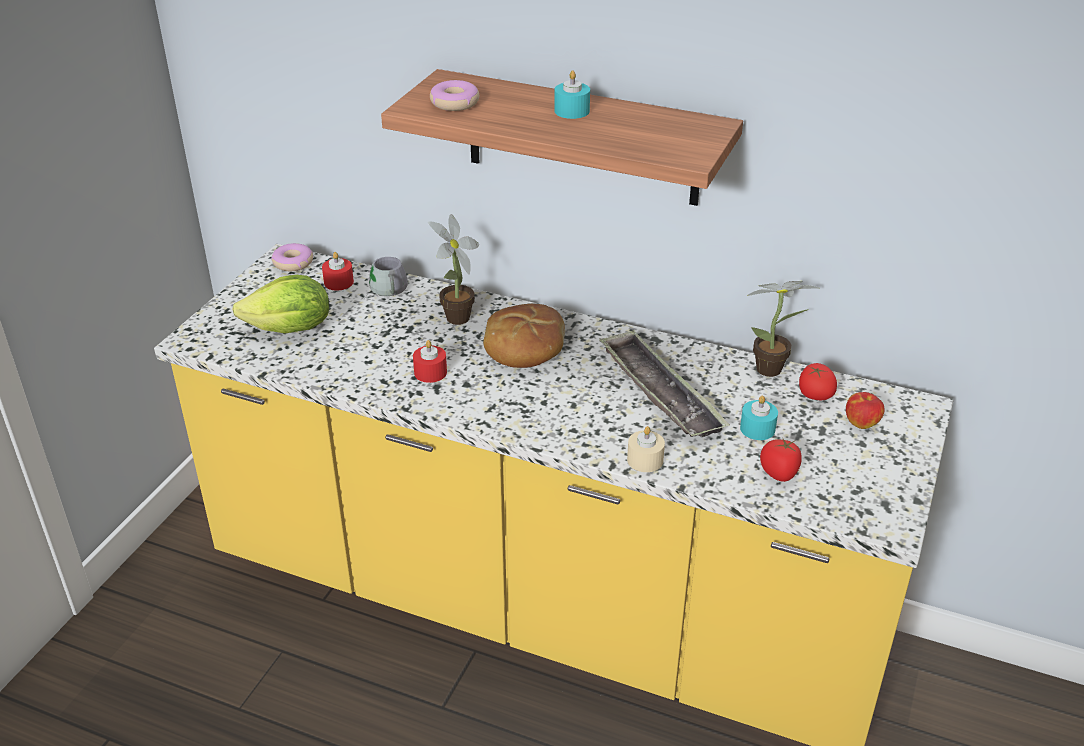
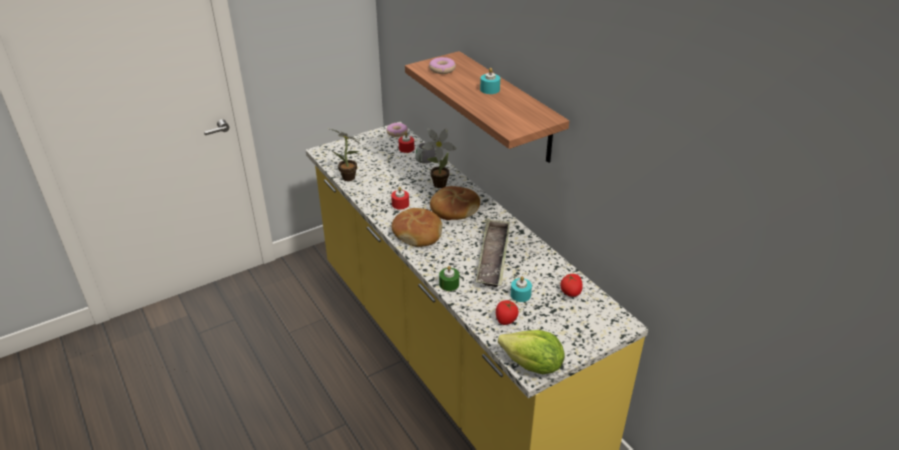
camera: 35 degrees right, 0 degrees up
(291, 330) = (364, 162): lettuce -> lettuce (532, 366)
(510, 406) = (417, 233): none -> bread
(645, 460) = (449, 284): beige candle -> green candle
(773, 370) = (564, 271): potted plant -> potted plant (350, 178)
(862, 423) = (579, 317): apple -> none

